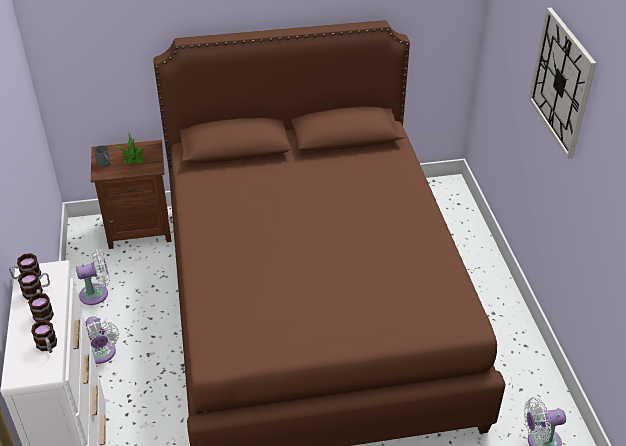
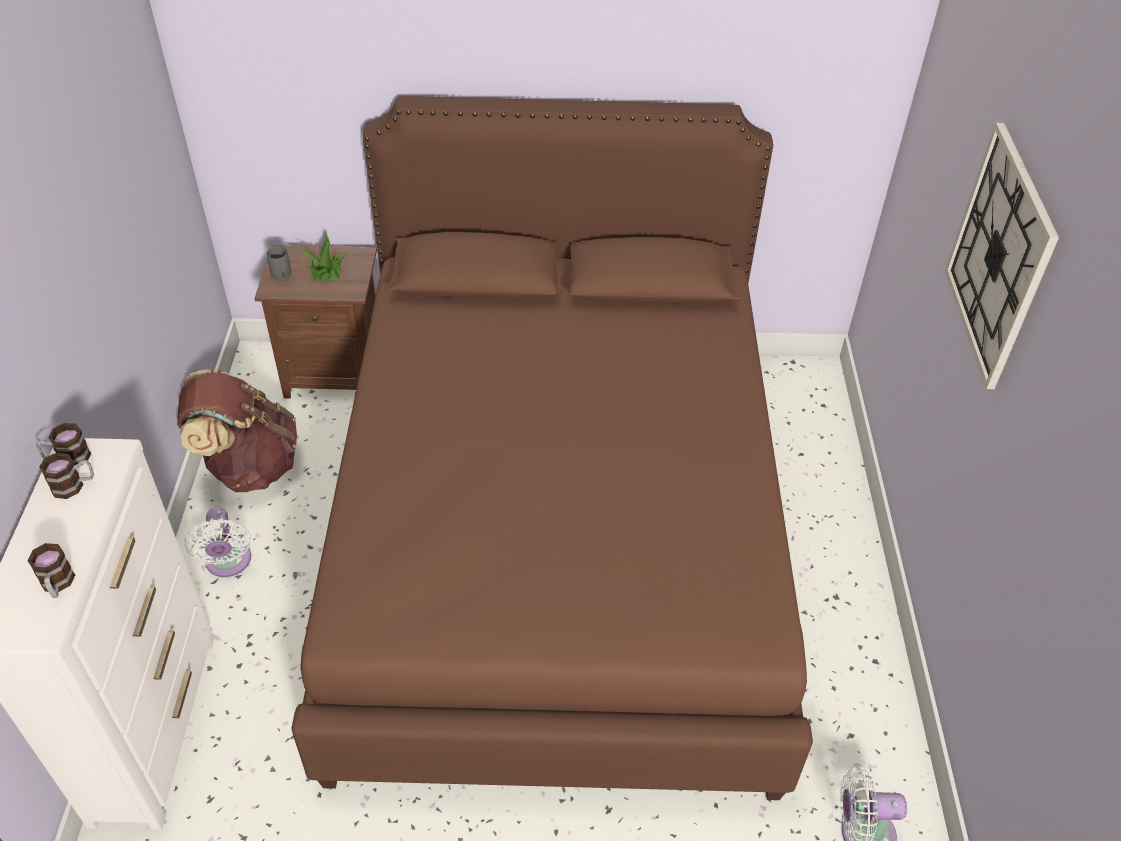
camera: 10 degrees right, 5 degrees up
(43, 312) = (70, 524): mug -> none
(97, 294) = (248, 466): white fan -> brown backpack

